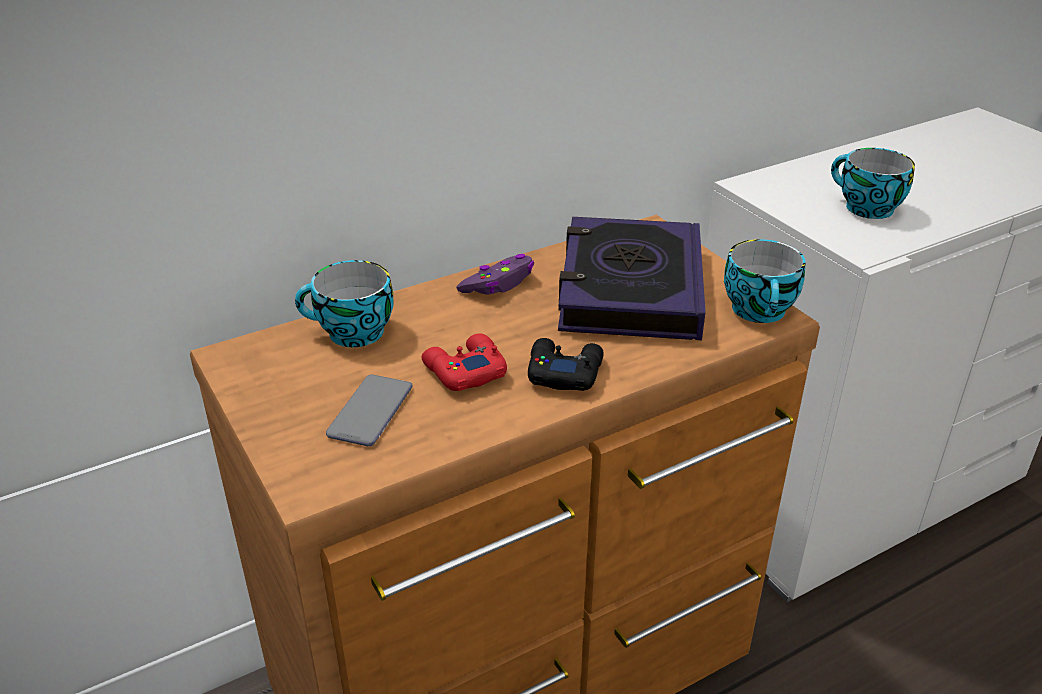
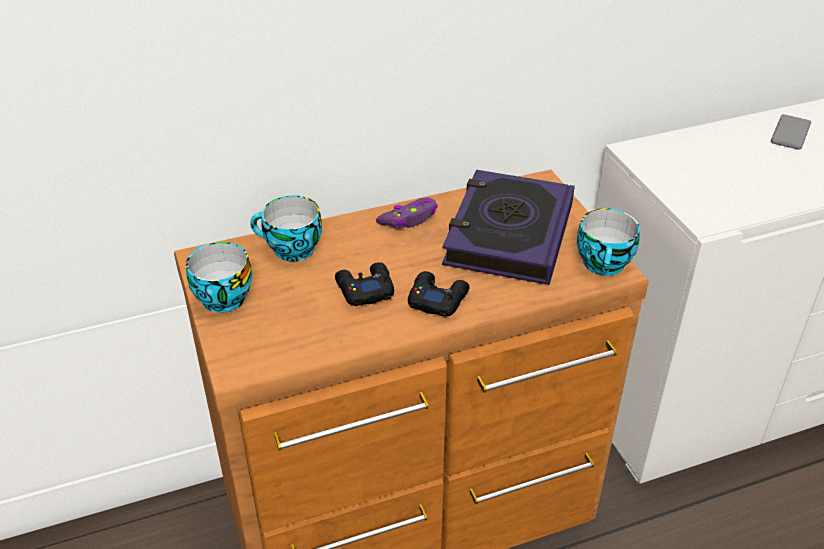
camera: 10 degrees right, 5 degrees up
(370, 412) = (290, 314): phone -> phone (790, 133)
(464, 371) = (364, 289): red game controller -> black game controller
(865, 208) = (722, 182): cup -> cup (220, 297)

